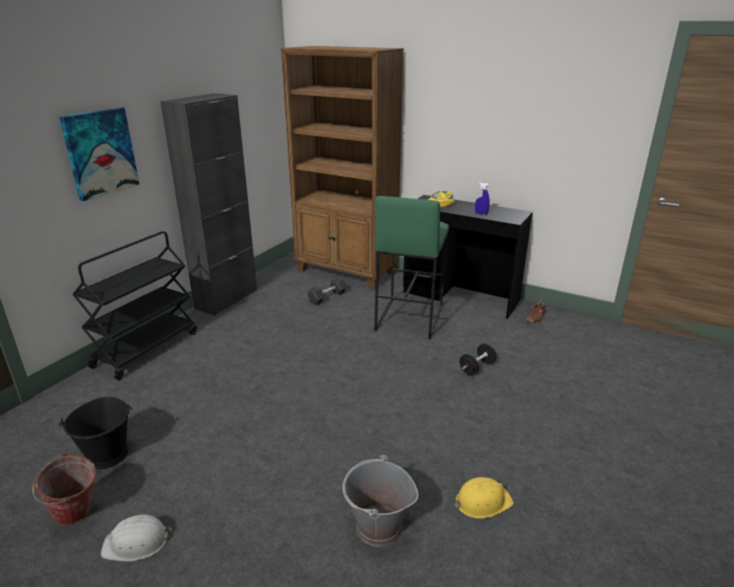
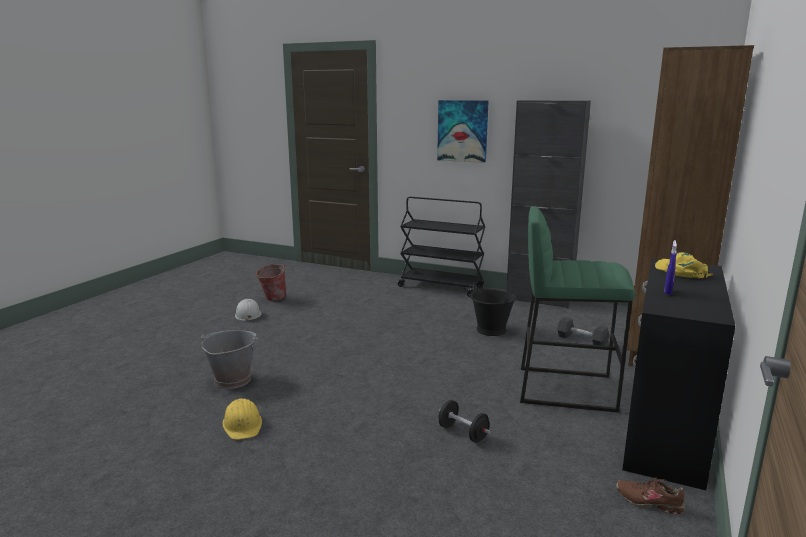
camera: 85 degrees right, 10 degrees down
(108, 454) = (321, 297): black bucket -> black bucket (491, 330)

